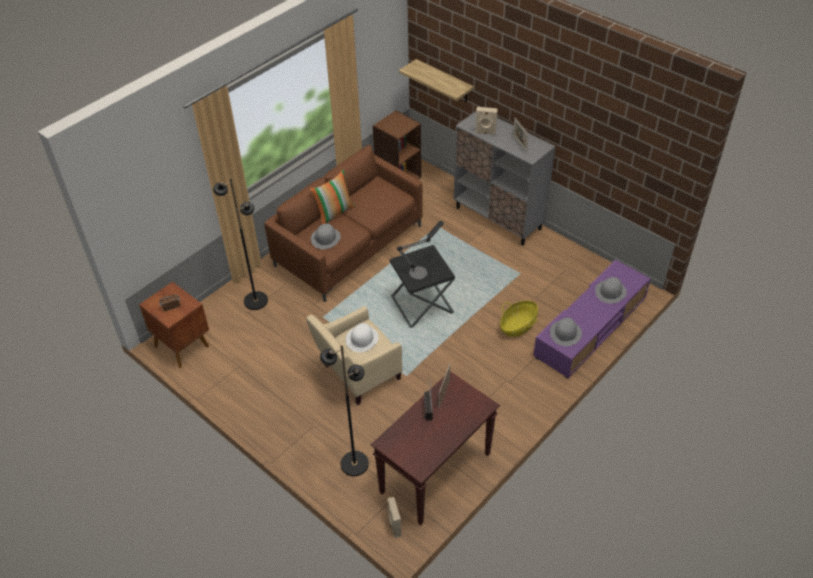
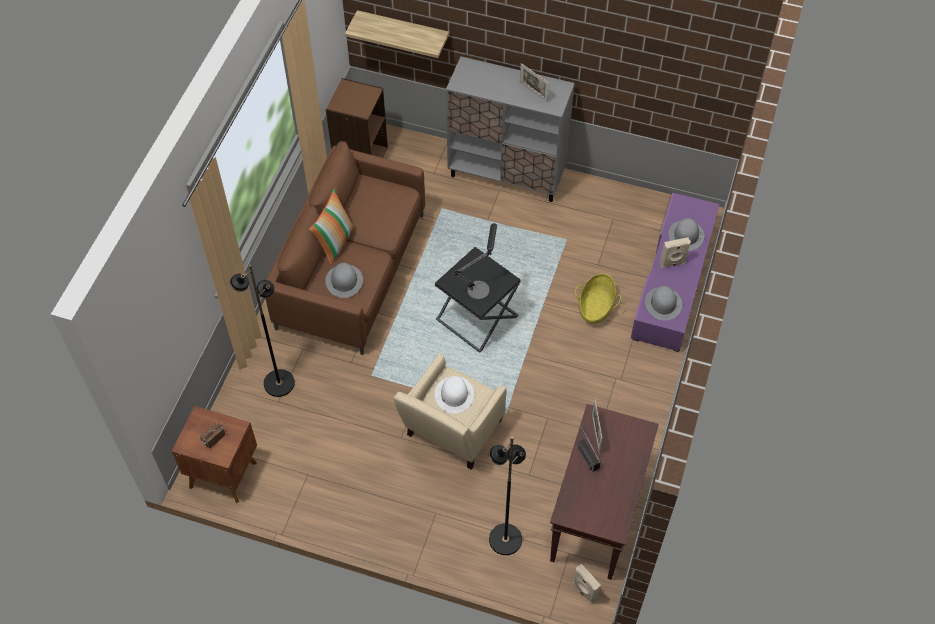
camera: 25 degrees left, 10 degrees up
(485, 133) = (486, 89): beige speaker -> beige speaker (672, 263)

